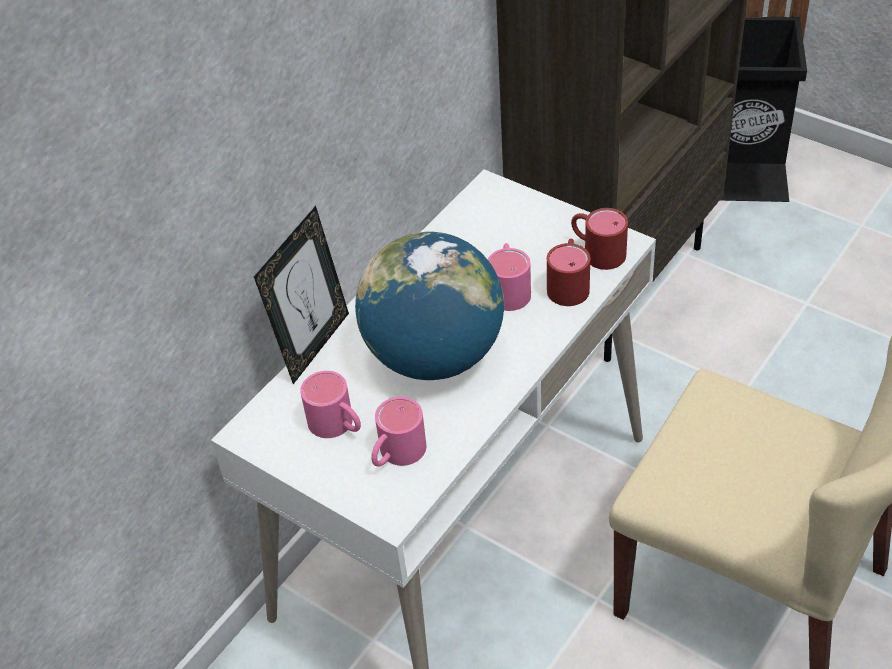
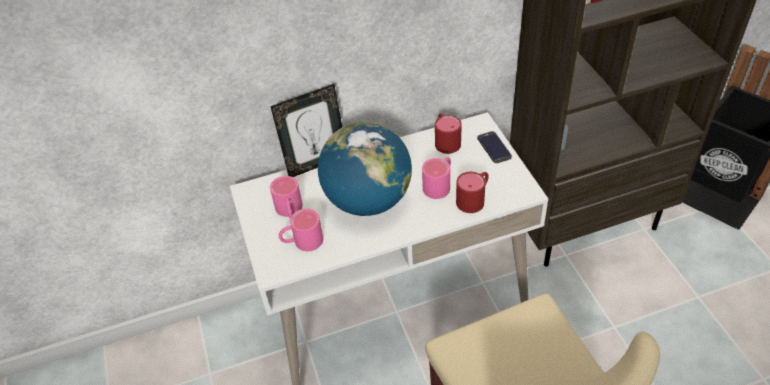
camera: 35 degrees right, 0 degrees up
(534, 209) = (494, 147): none -> phone
(597, 251) = (507, 188): red mug -> red mug (445, 140)

